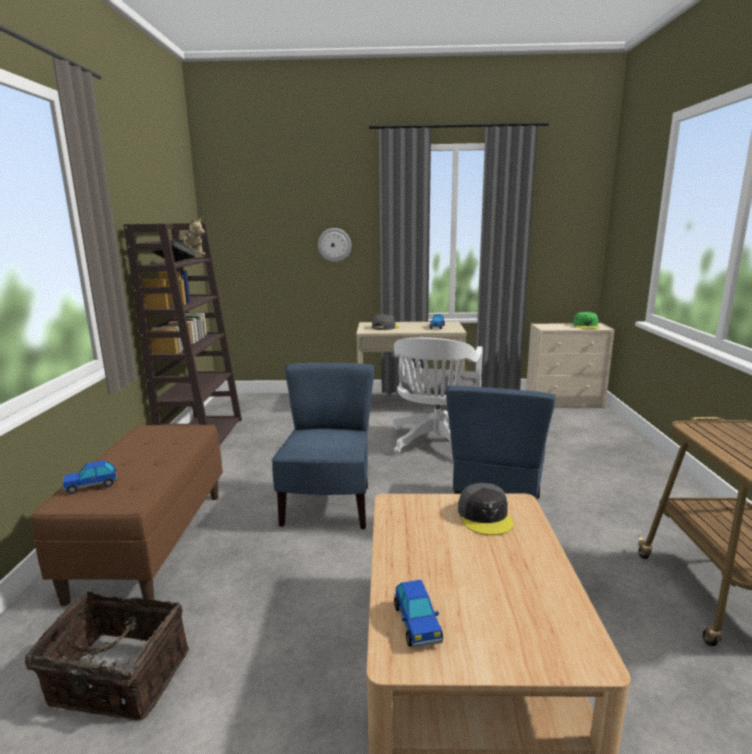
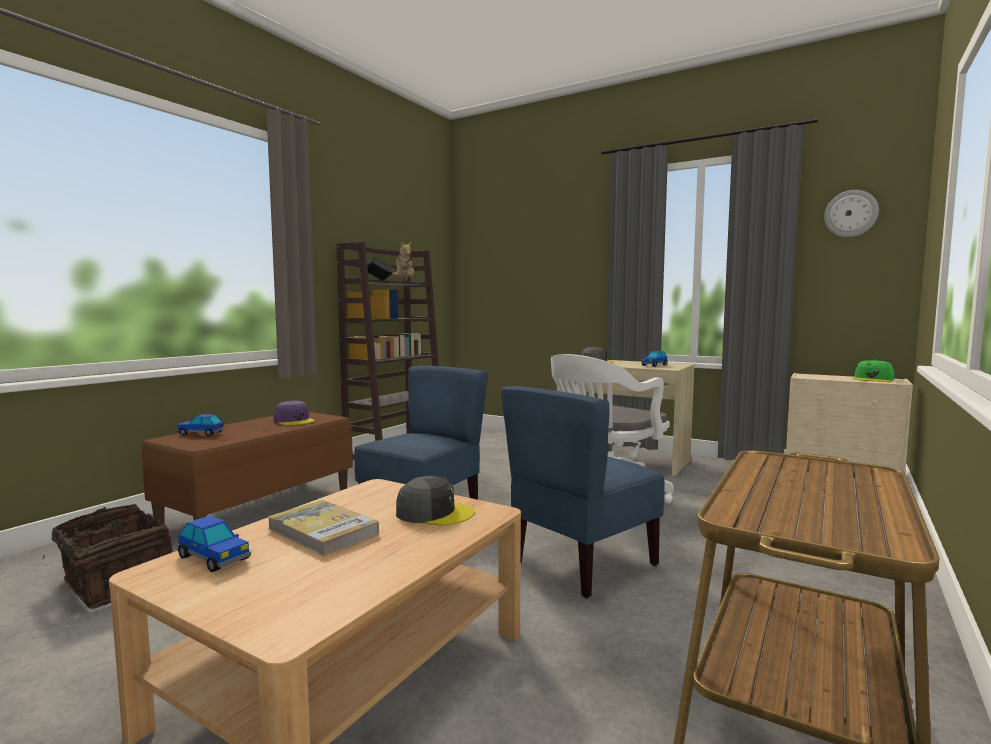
camera: 30 degrees right, 10 degrees down
(166, 442) = (294, 421): none -> purple cap
(334, 245) = (566, 277): wall clock -> wall clock (850, 213)
(417, 623) = (214, 558): toy car -> toy car turned 75 degrees counterclockwise
(444, 563) = (323, 531): none -> book
(485, 516) = (434, 513): grey cap -> grey cap turned 105 degrees counterclockwise

